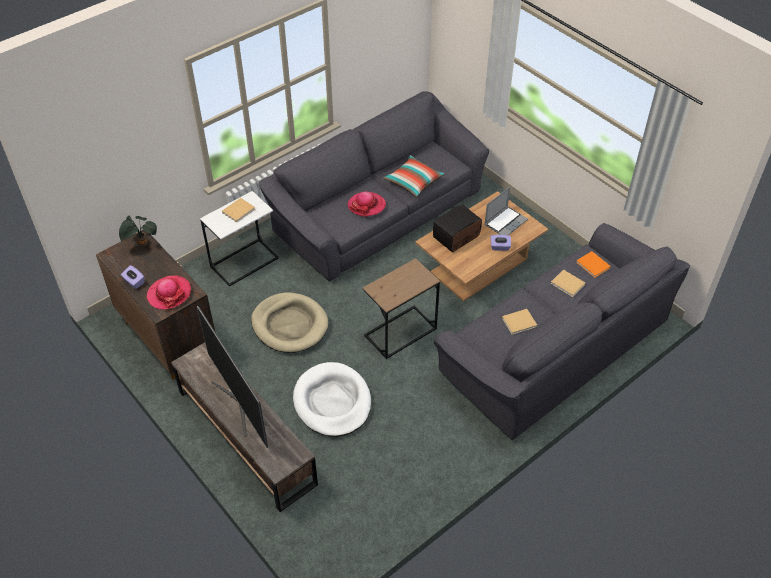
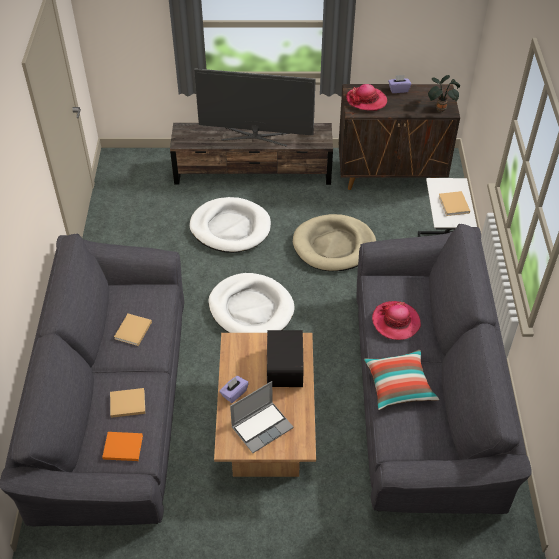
camera: 130 degrees right, 0 degrees up
(400, 332) = (251, 309): brown side table -> white dog bed
(505, 222) = (262, 427): laptop -> laptop turned 120 degrees counterclockwise

